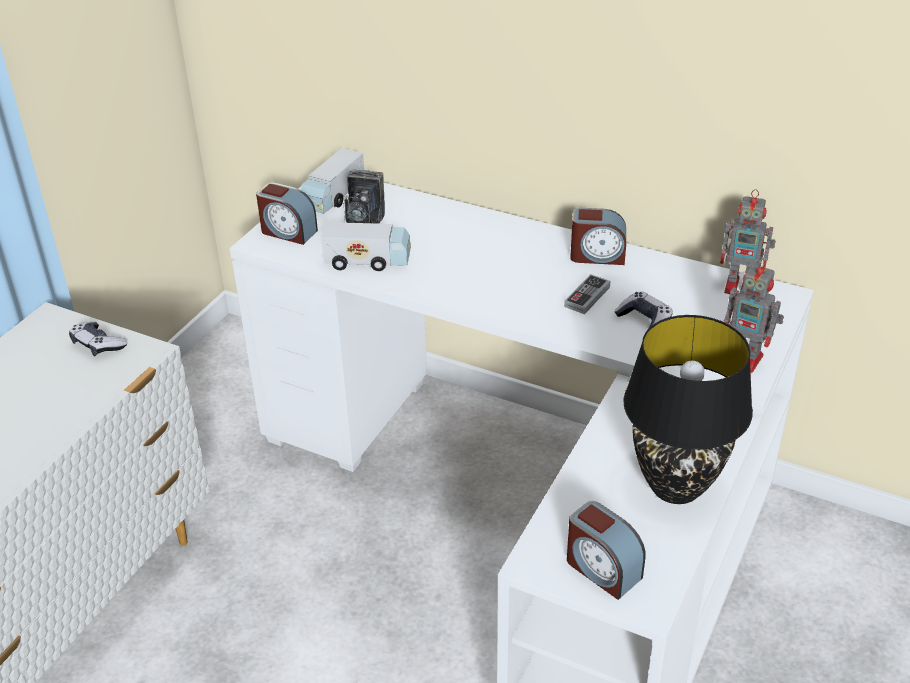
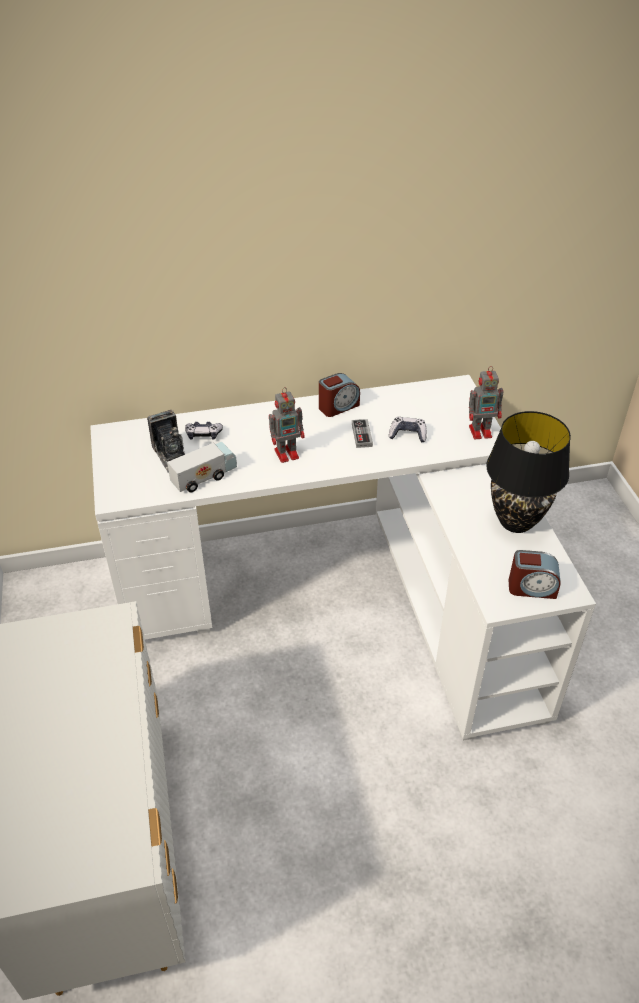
camera: 40 degrees left, 5 degrees up
(98, 345) = (74, 633): game controller -> game controller (203, 434)
(288, 232) = (124, 482): alarm clock -> none
(334, 197) = (126, 443): toy truck -> none
(741, 286) = (433, 389): toy robot -> toy robot (288, 453)

